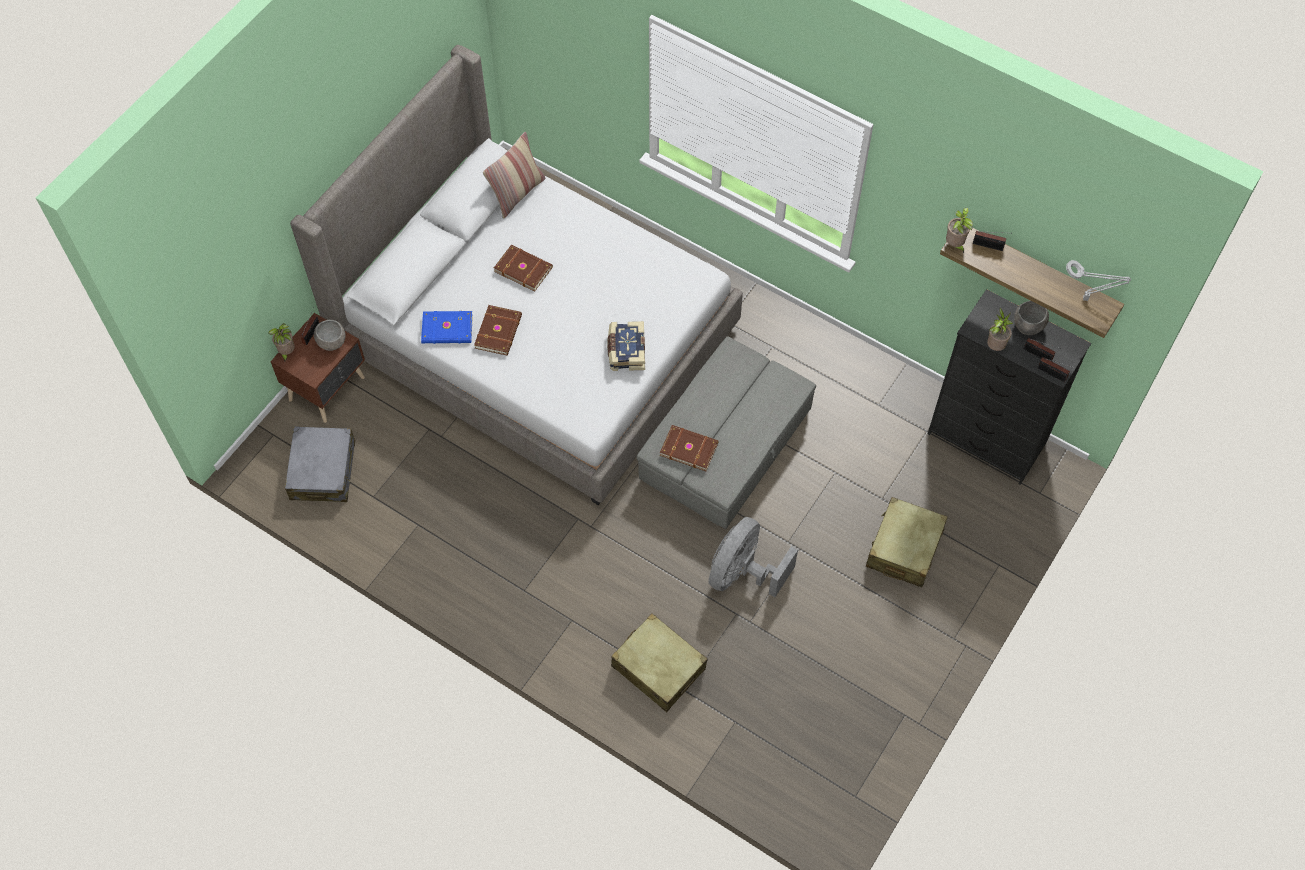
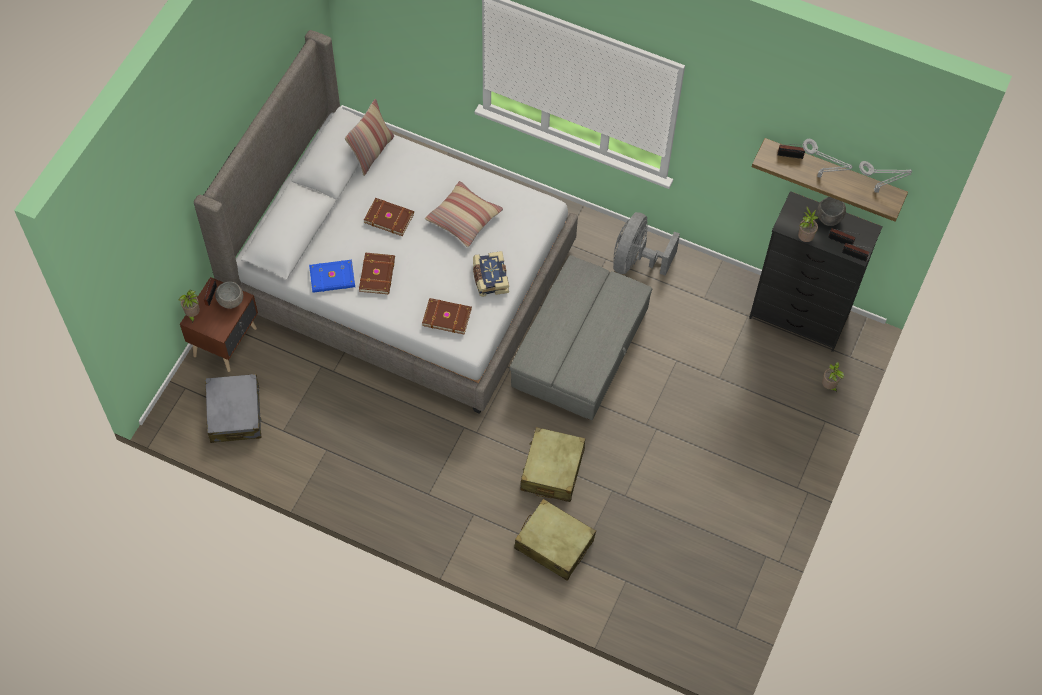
camera: 10 degrees left, 0 degrees up
(608, 279) = (464, 218): none -> pillow
(689, 448) = (553, 355): brown book -> brown book (446, 316)
(743, 573) = (612, 455): grey fan -> grey fan (636, 261)
(904, 548) = (744, 417): beige suitcase -> beige suitcase (552, 470)
(955, 245) = (763, 158): potted plant -> potted plant (829, 386)
(1021, 274) = (821, 176): none -> grey table lamp

